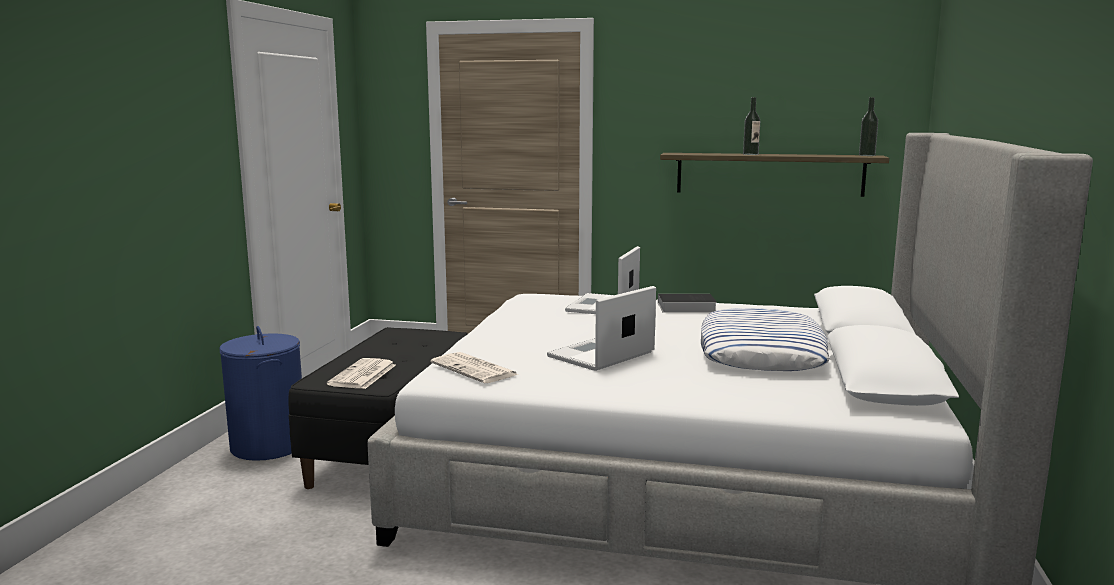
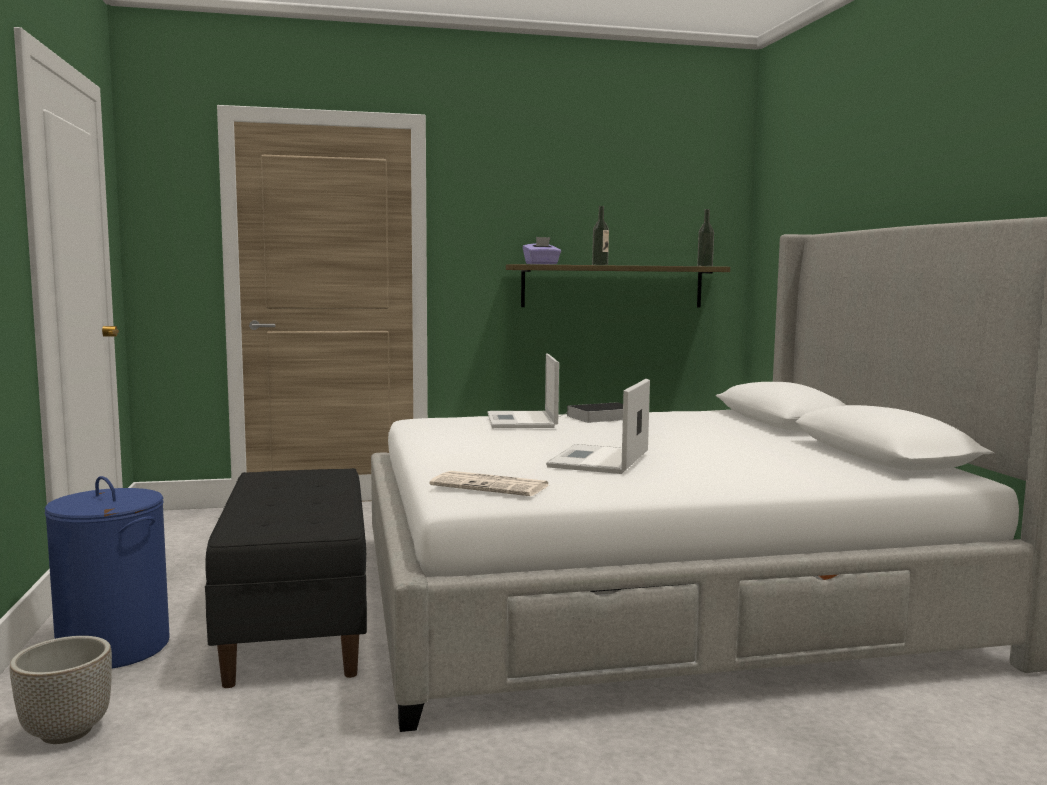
camera: 25 degrees left, 5 degrees down
(196, 498) = (66, 732): none -> planter
(363, 375) = (292, 521): newspaper -> none
(693, 153) = (541, 264): none -> purple tissue box
(761, 352) = (741, 445): pillow -> none

